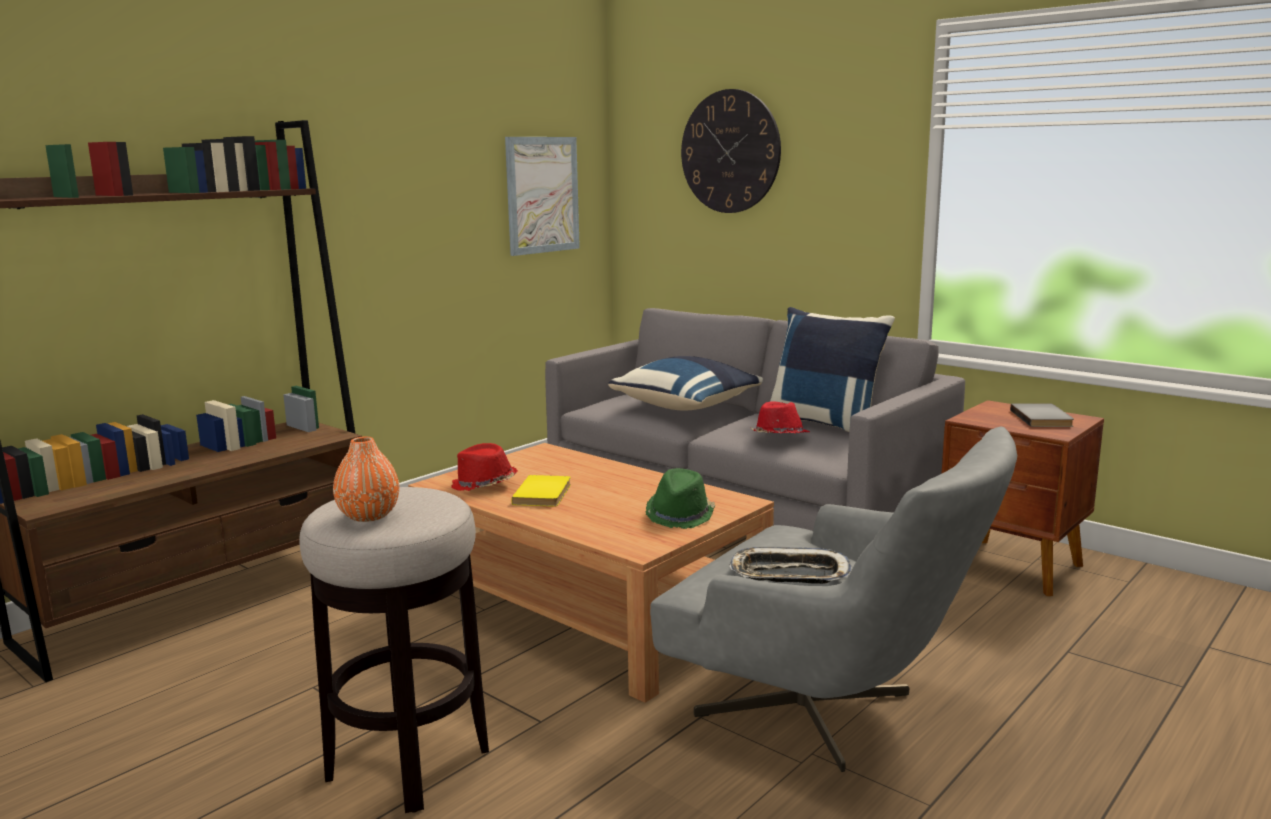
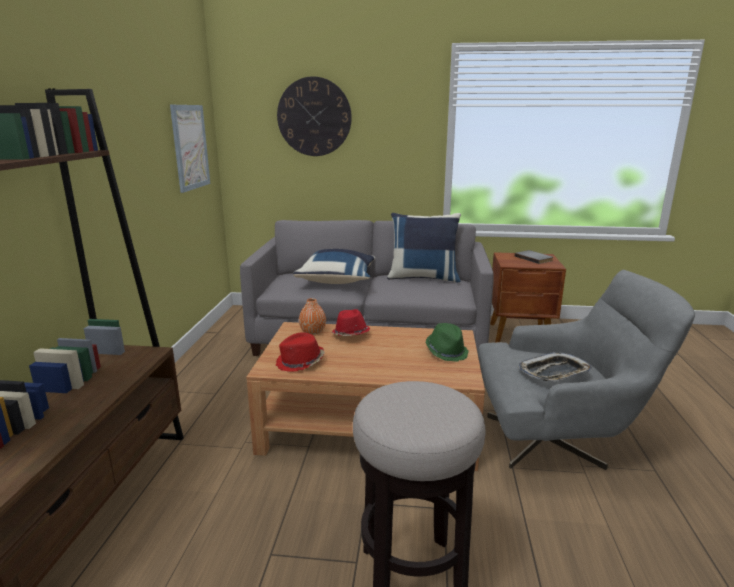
camera: 35 degrees left, 5 degrees up
(369, 515) = (427, 418): orange vase -> orange vase (313, 331)
(545, 494) = (349, 358): yellow book -> none
(779, 437) = (418, 290): red hat -> red hat (350, 334)

